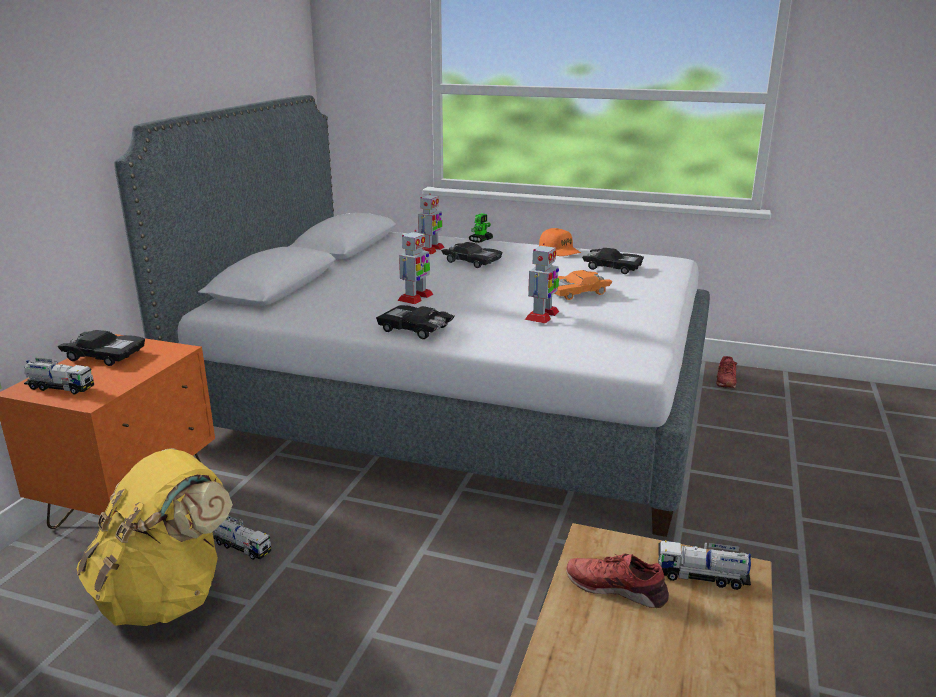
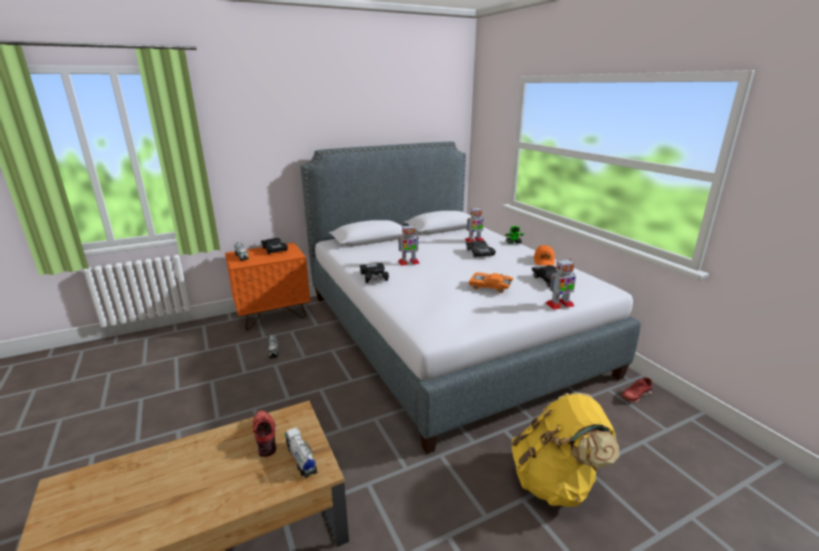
camera: 45 degrees right, 0 degrees up
(167, 596) = (230, 355): yellow backpack -> yellow backpack (555, 481)
(542, 316) = (438, 292): toy robot -> toy robot (559, 304)

